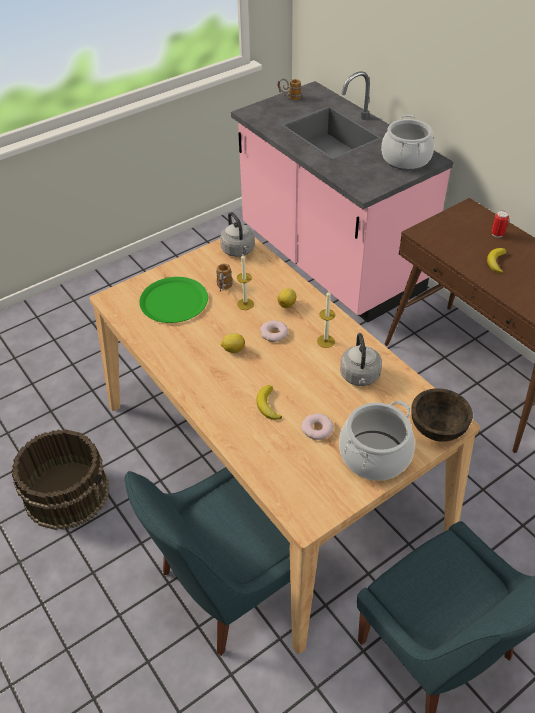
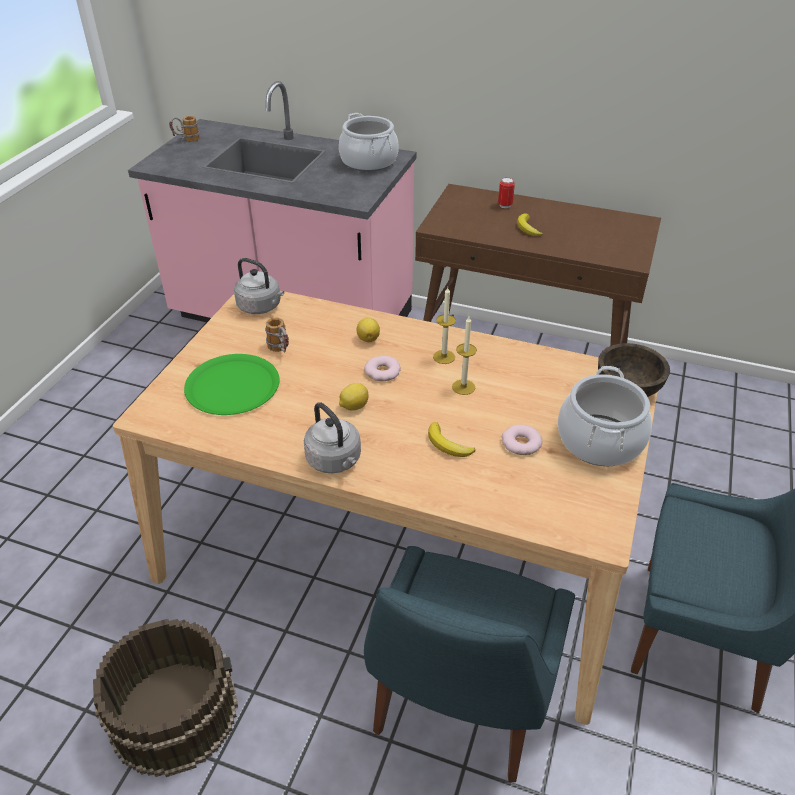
camera: 35 degrees left, 5 degrees down
(245, 304) = (321, 356): candle -> candle (463, 387)
(360, 377) = (511, 375): grey kettle -> grey kettle (335, 461)

